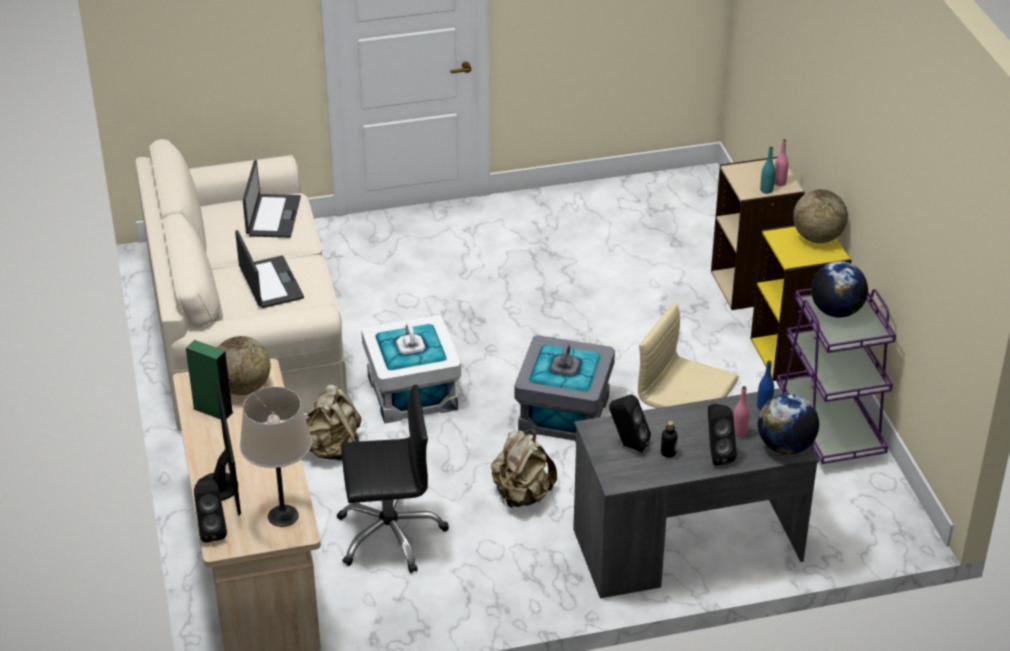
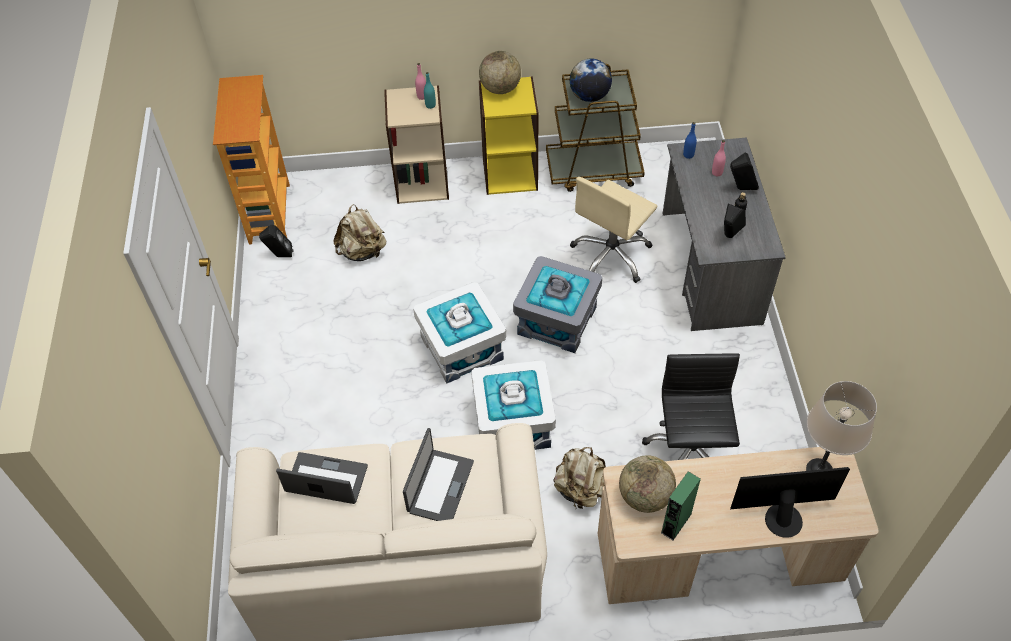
camera: 80 degrees left, 15 degrees up
(211, 530) = (839, 527): black speaker -> black speaker (280, 255)
(270, 283) = (439, 486): laptop -> laptop turned 120 degrees clockwise
(507, 345) = (461, 348): none -> white storage box
(522, 495) = (649, 359): beige backpack -> beige backpack (363, 251)
(664, 185) = (268, 214): none -> bookcase
(785, 446) = (732, 151): globe -> none
(829, 428) = (594, 170): purple cart -> brown cart

